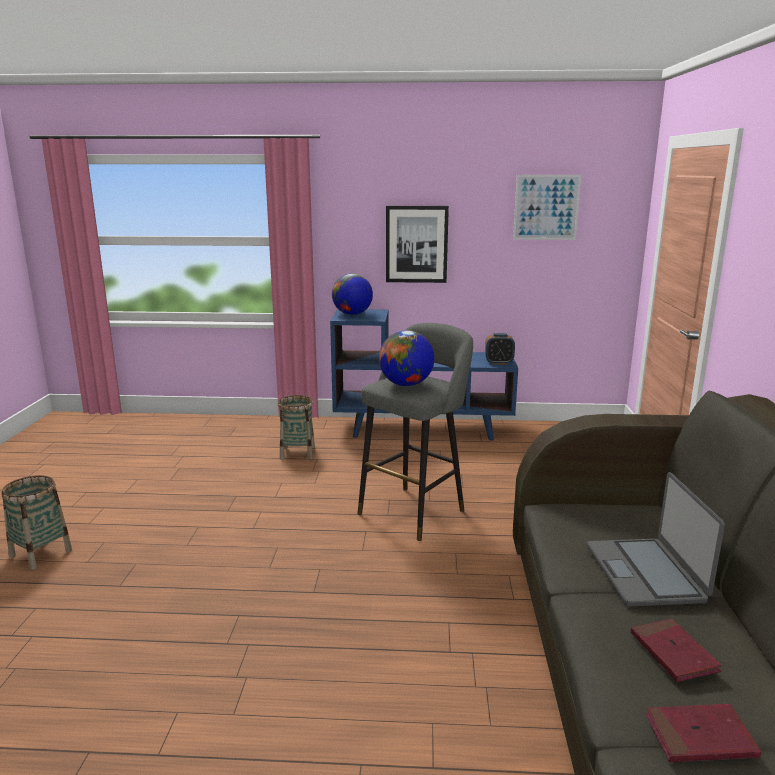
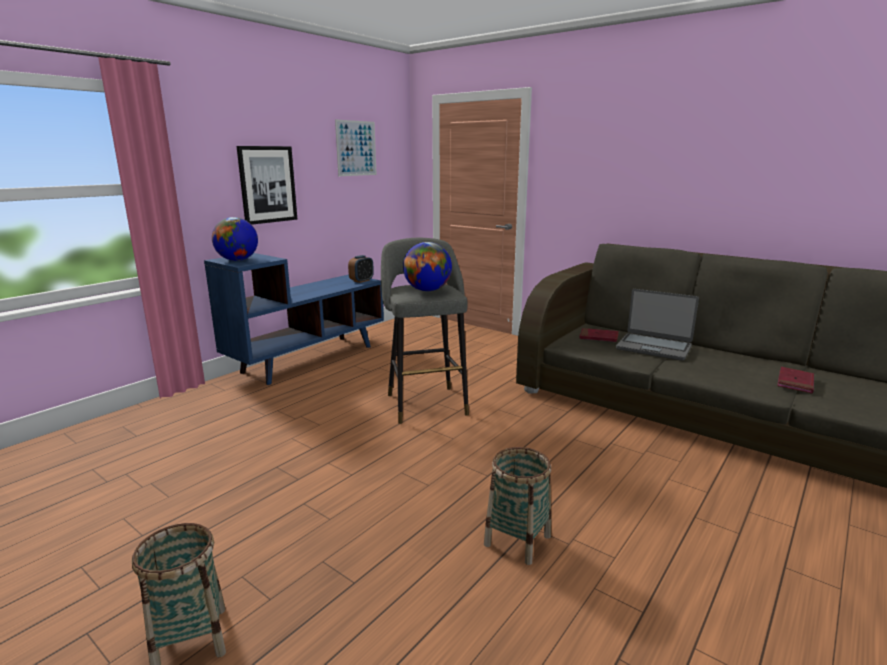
camera: 55 degrees left, 0 degrees up
(297, 453) = (249, 414): basket -> basket (517, 540)
(673, 653) = (726, 366): red book -> red book (598, 337)

